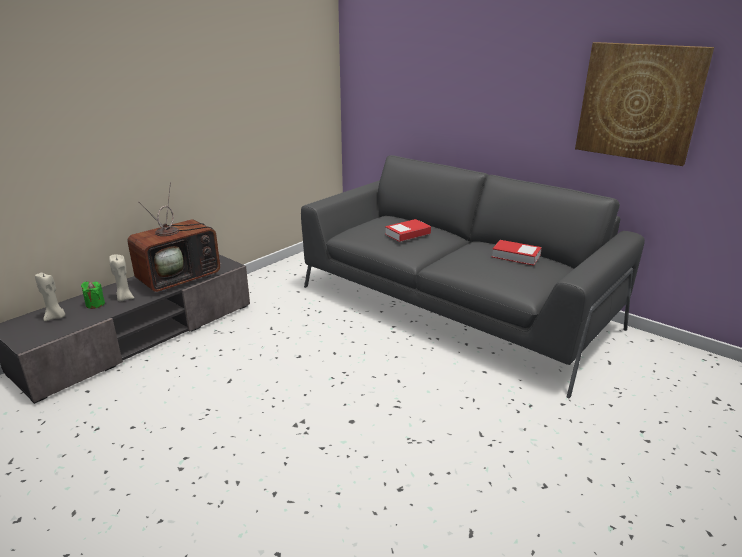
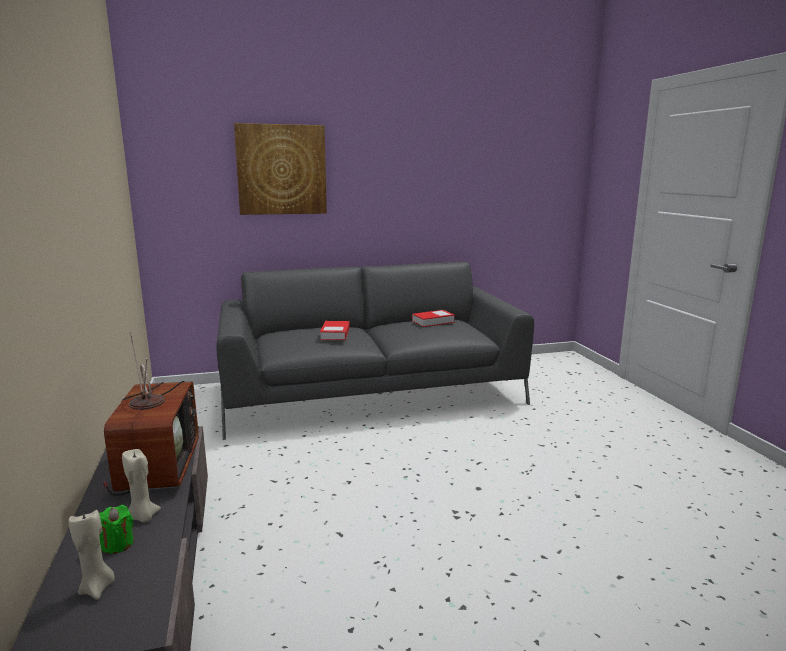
camera: 55 degrees left, 10 degrees down
(639, 102) = (455, 192): picture -> picture (281, 170)

